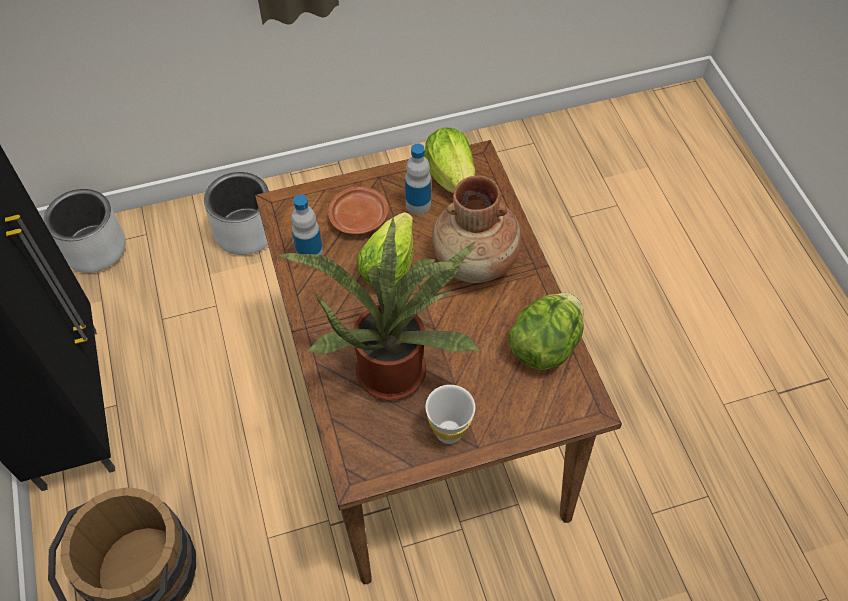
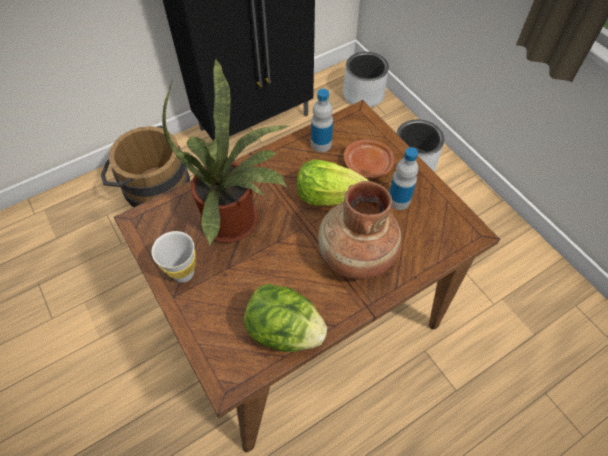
camera: 75 degrees right, 0 degrees up
(451, 177) = (440, 217): lettuce -> none

